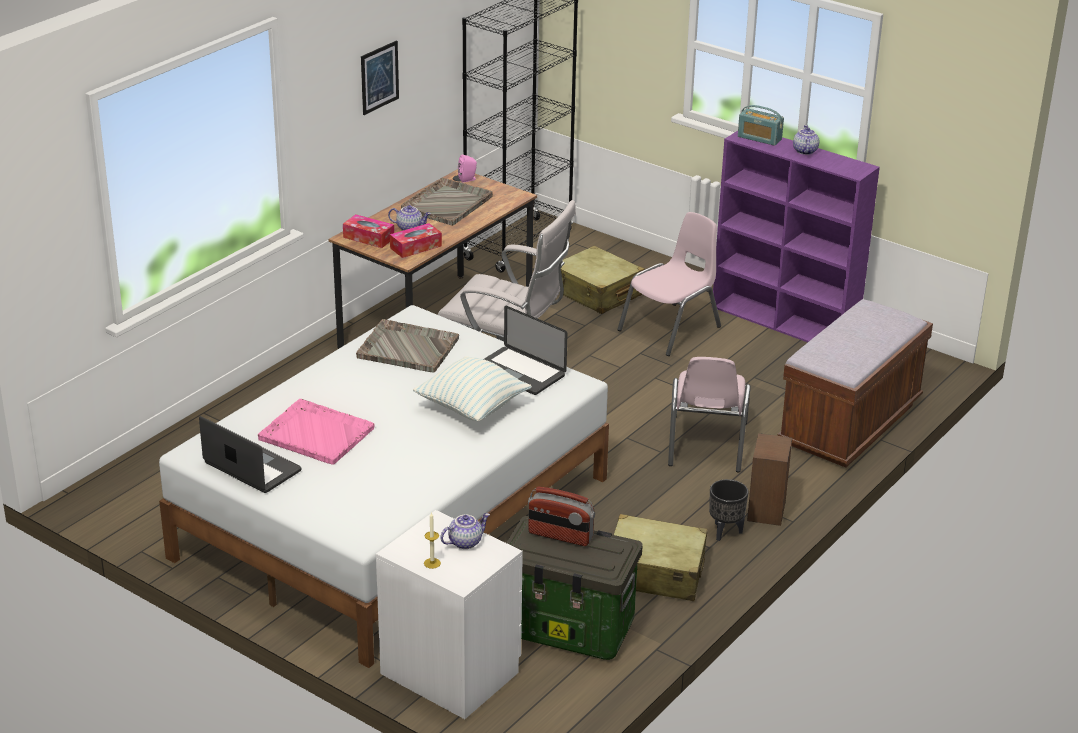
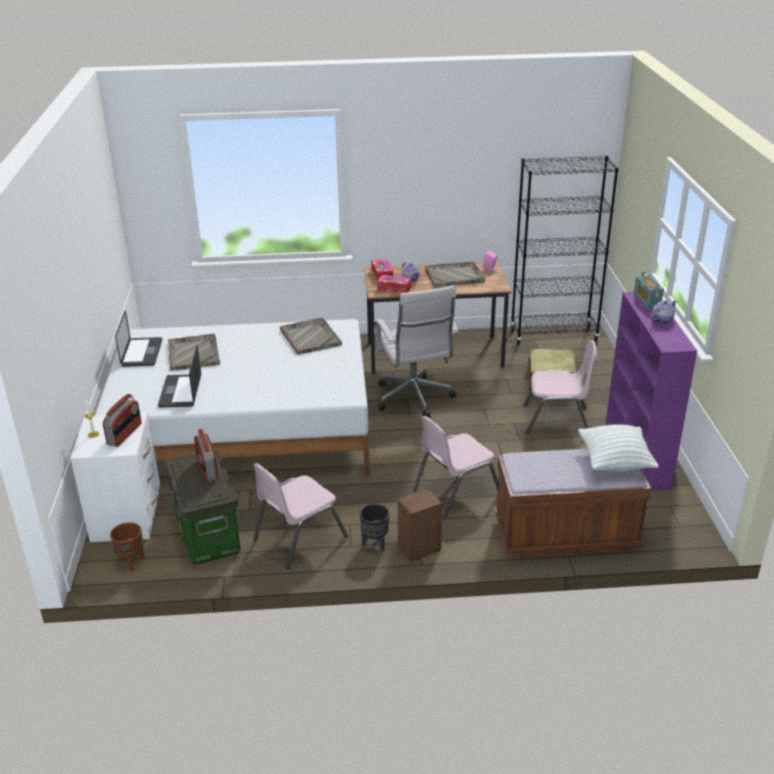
camera: 50 degrees right, 0 degrees up
(315, 433) = (193, 353): pink tray -> grey tray
(379, 77) = (438, 178): picture -> none
(465, 542) = (125, 434): teapot -> radio
(472, 408) = (277, 380): pillow -> pillow (615, 463)
(520, 372) = (334, 376): laptop -> laptop (180, 392)
(547, 703) = (131, 562): none -> brown planter
(654, 572) = (299, 538): beige suitcase -> pink chair

